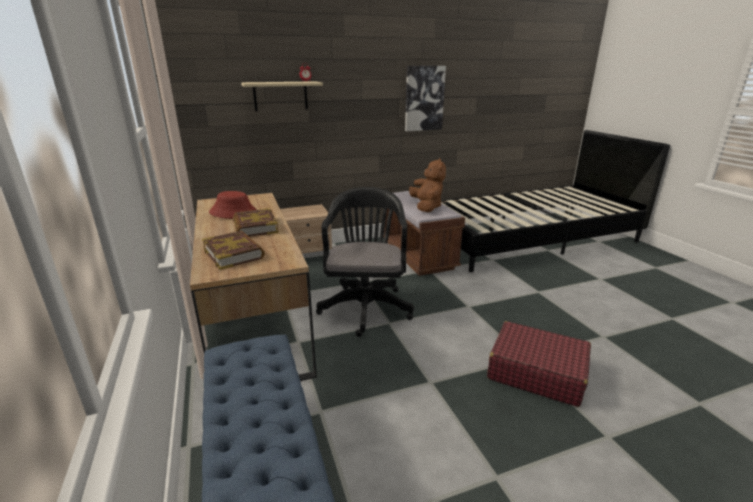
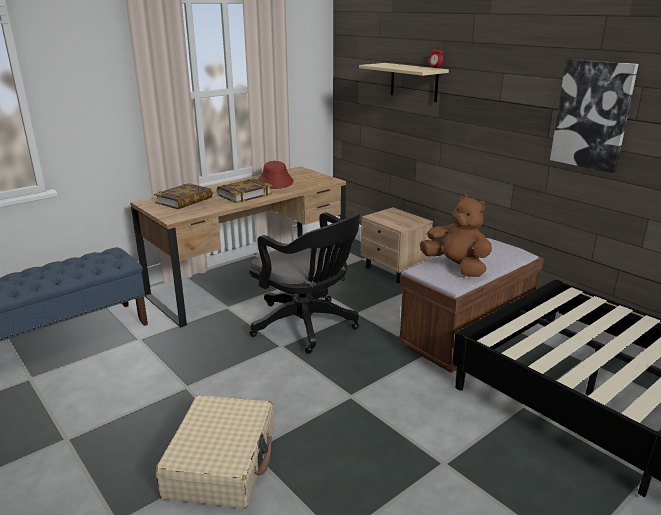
camera: 70 degrees right, 0 degrees up
(366, 306) = (307, 326): black office chair -> black office chair turned 60 degrees clockwise
(426, 207) = (456, 267): brown plush toy -> brown plush toy turned 105 degrees counterclockwise
(536, 372) = (222, 462): red suitcase -> beige suitcase

